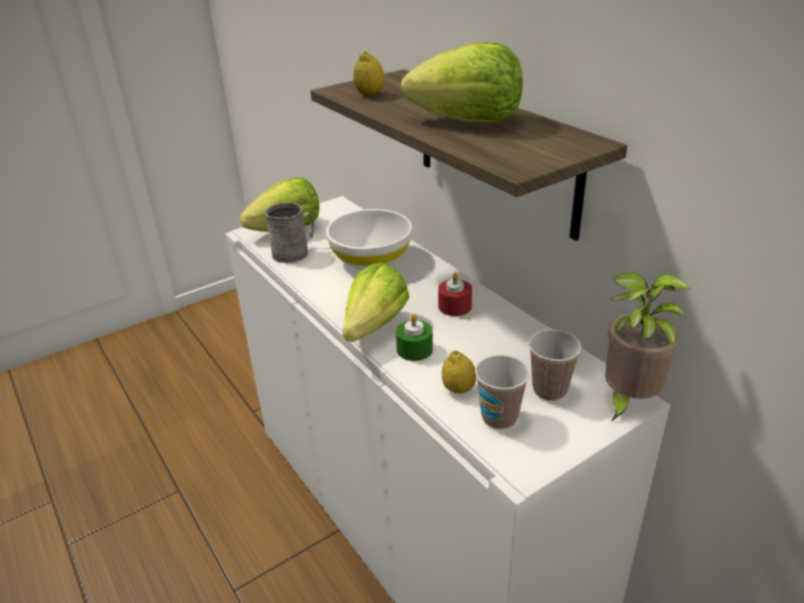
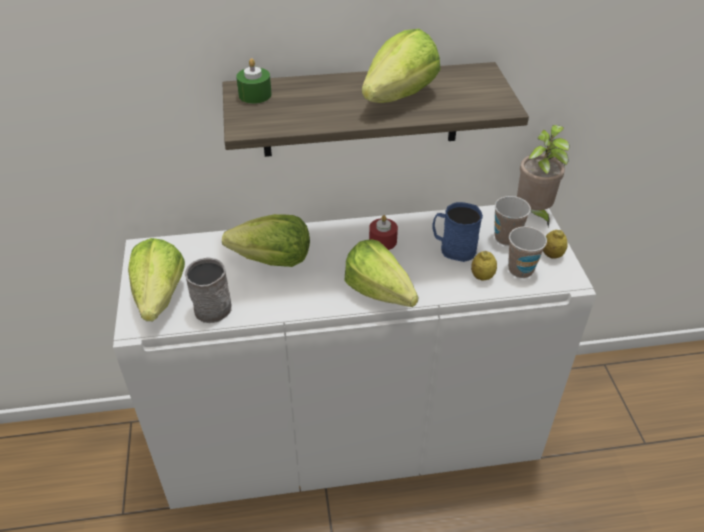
camera: 65 degrees left, 10 degrees up
(370, 94) = (282, 116): lemon -> lemon (551, 255)
(371, 259) = (272, 260): white bowl -> lettuce
(414, 349) = (423, 281): green candle -> green candle (255, 95)
(488, 354) = (453, 248): none -> blue mug

